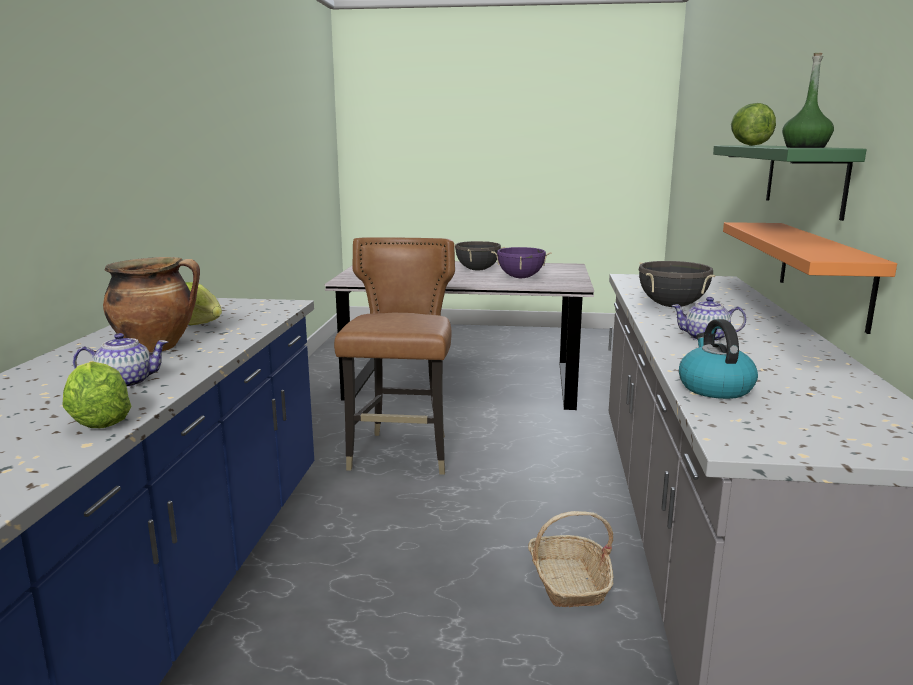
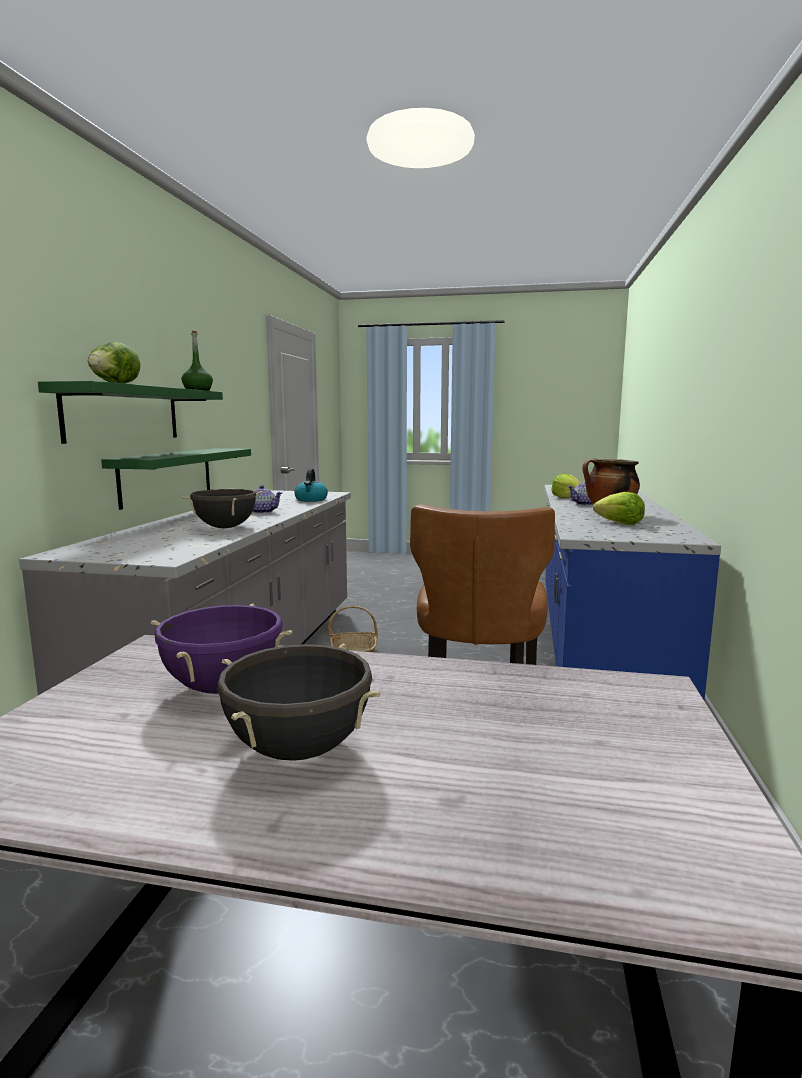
camera: 175 degrees left, 5 degrees down
(824, 272) = (167, 475): orange shelf -> green shelf

